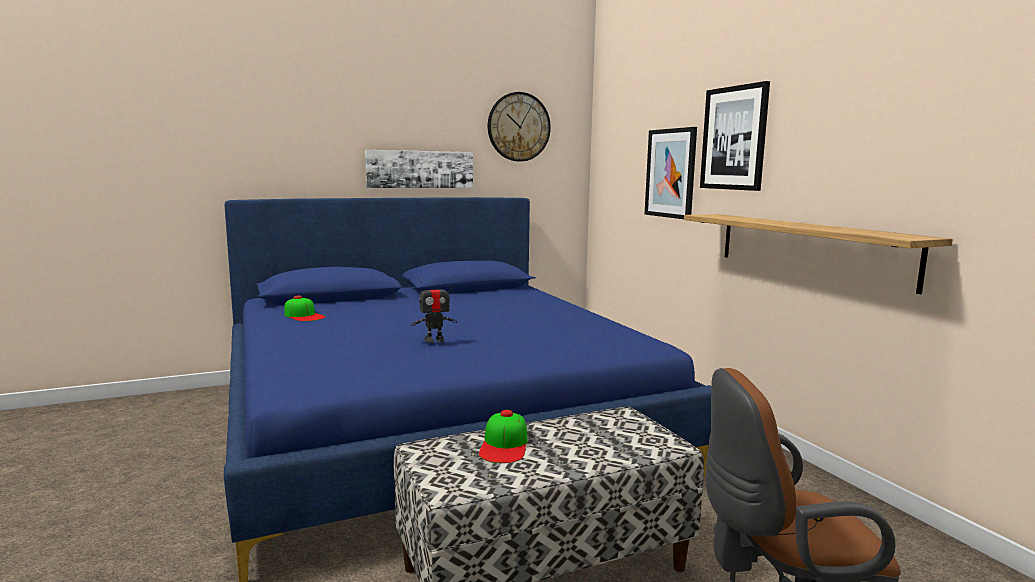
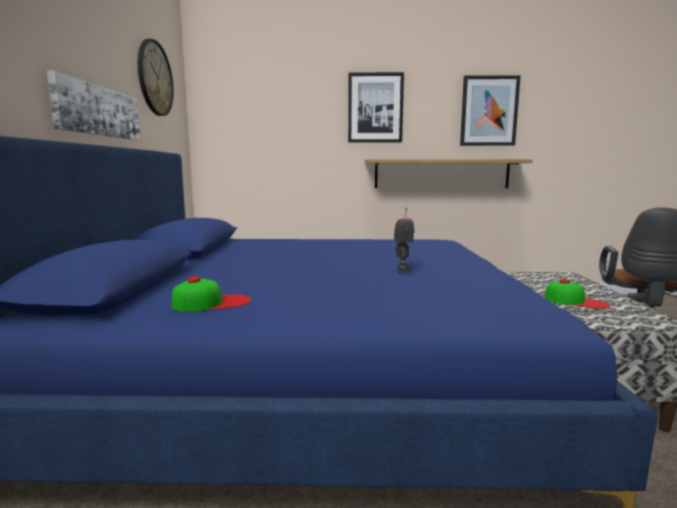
camera: 65 degrees left, 0 degrees up
(670, 173) = (310, 132): picture -> picture (489, 111)

